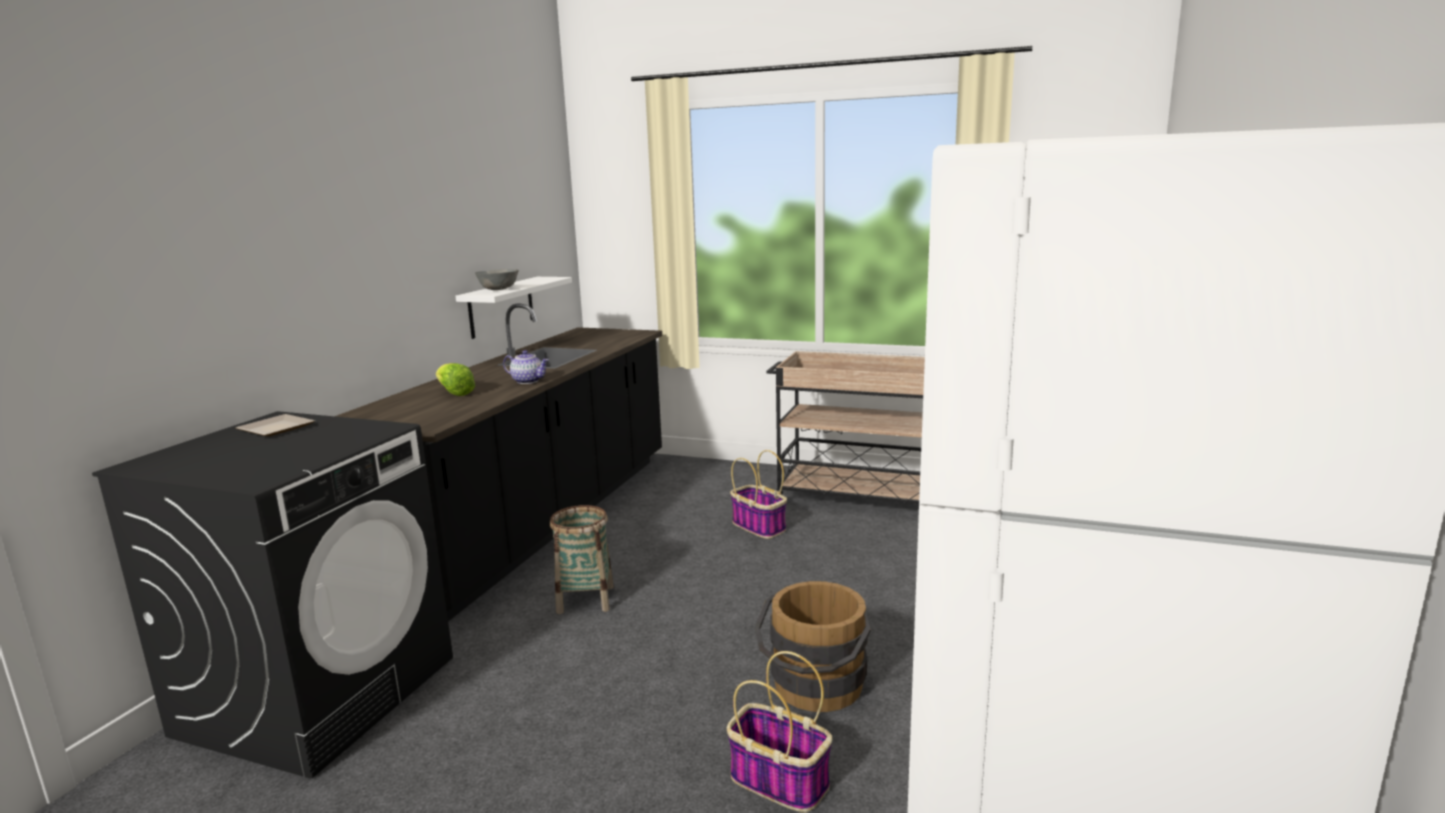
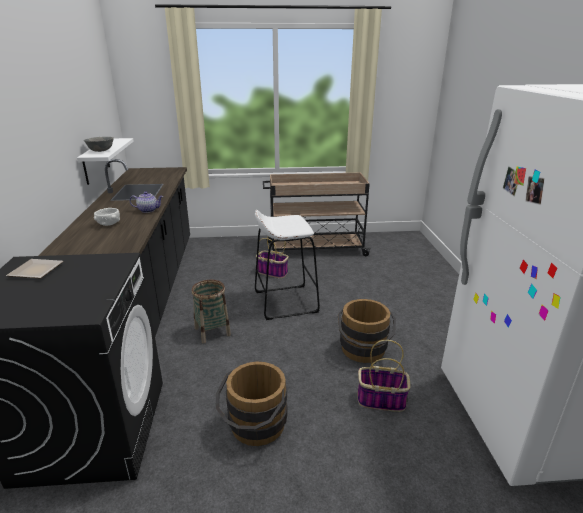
camera: 25 degrees left, 10 degrees up
(454, 393) = (109, 224): lettuce -> white bowl
(527, 760) = (254, 428): none -> brown bucket
(741, 577) = (285, 302): none -> white stool

